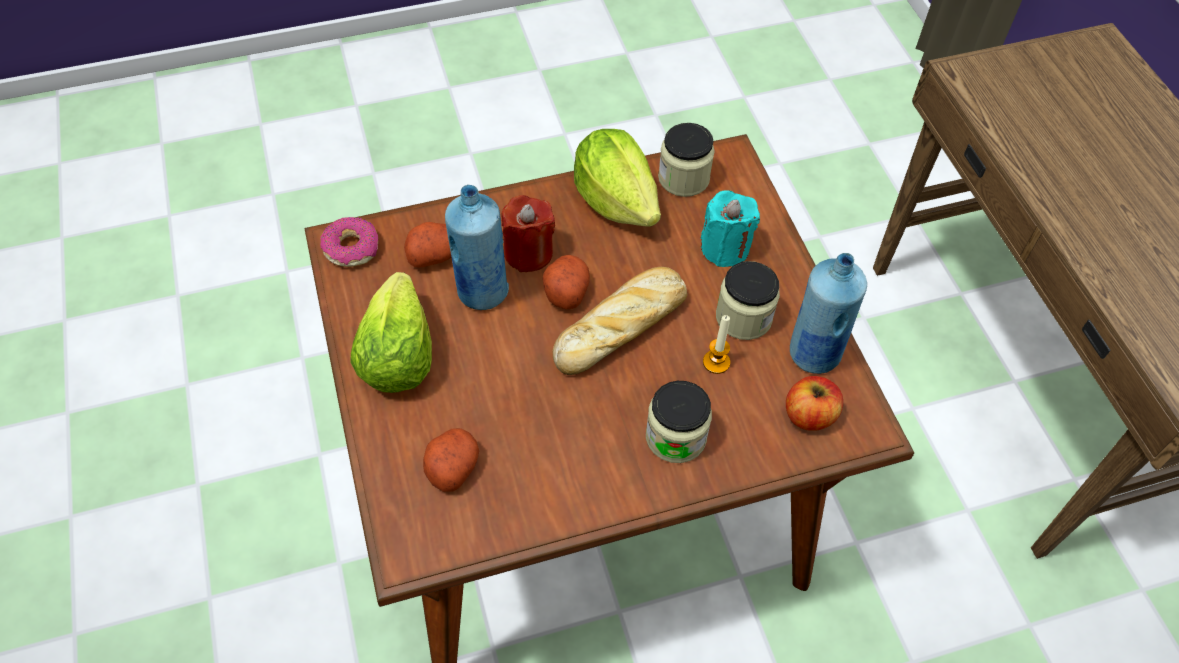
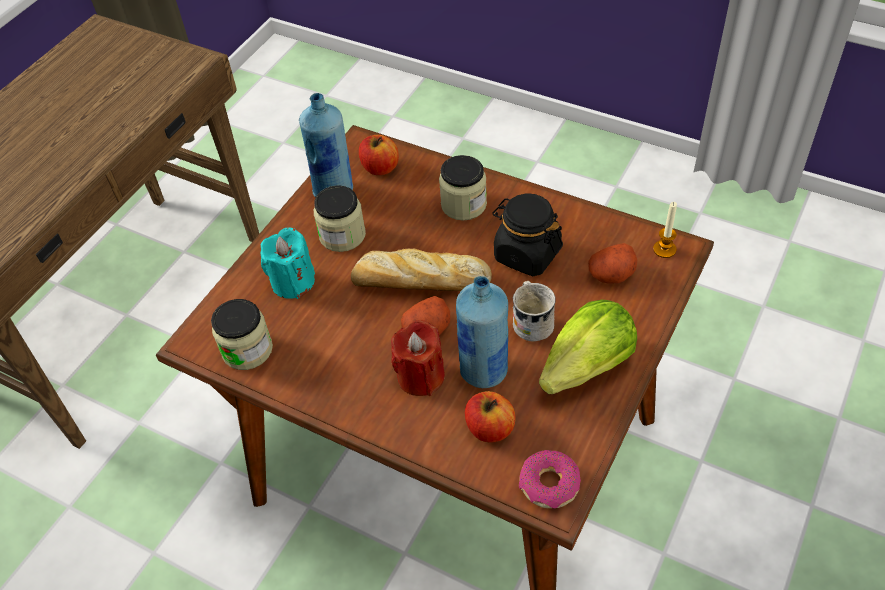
camera: 130 degrees left, 5 degrees down
(433, 254) = (490, 428): potato -> apple
(484, 363) = (532, 321): none -> white mug
(555, 427) = (526, 254): none -> black jar
(616, 200) = (313, 369): lettuce -> none
(716, 362) = (391, 224): candle -> candle (664, 249)

